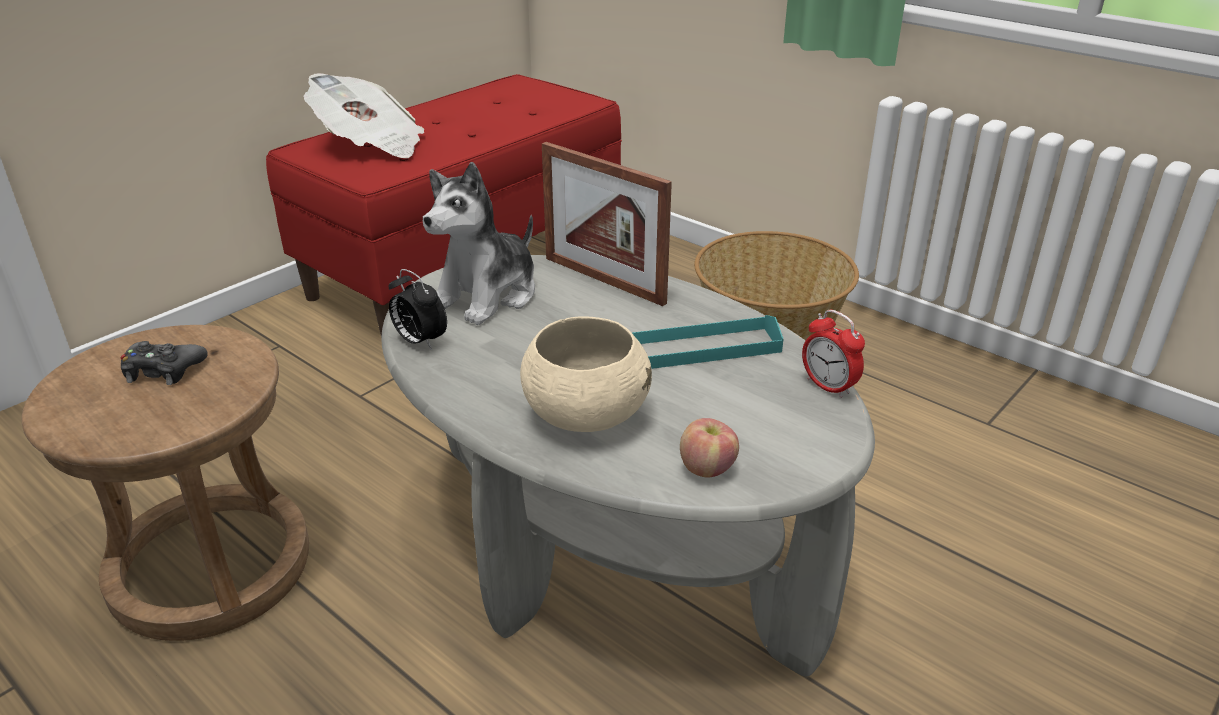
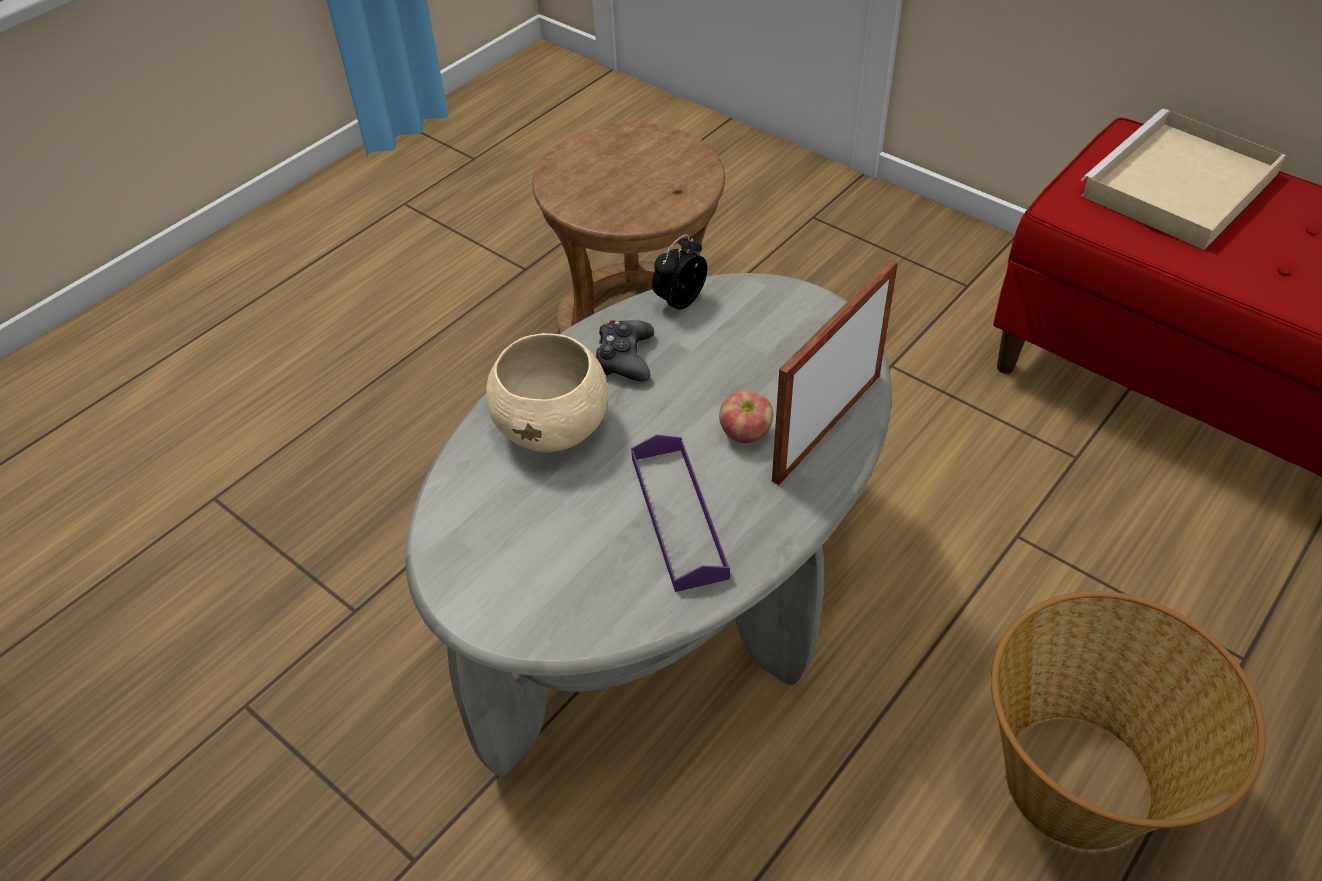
camera: 90 degrees right, 15 degrees up
(163, 370) = (646, 173): black game controller -> black game controller (625, 358)
(371, 145) = (1179, 187): newspaper -> beige tray
(488, 295) = (776, 335): plush toy -> none
(702, 348) = (678, 516): turquoise tray -> purple tray
(707, 468) = (466, 516): apple -> apple (745, 434)
(828, 387) = (601, 631): alarm clock -> none

